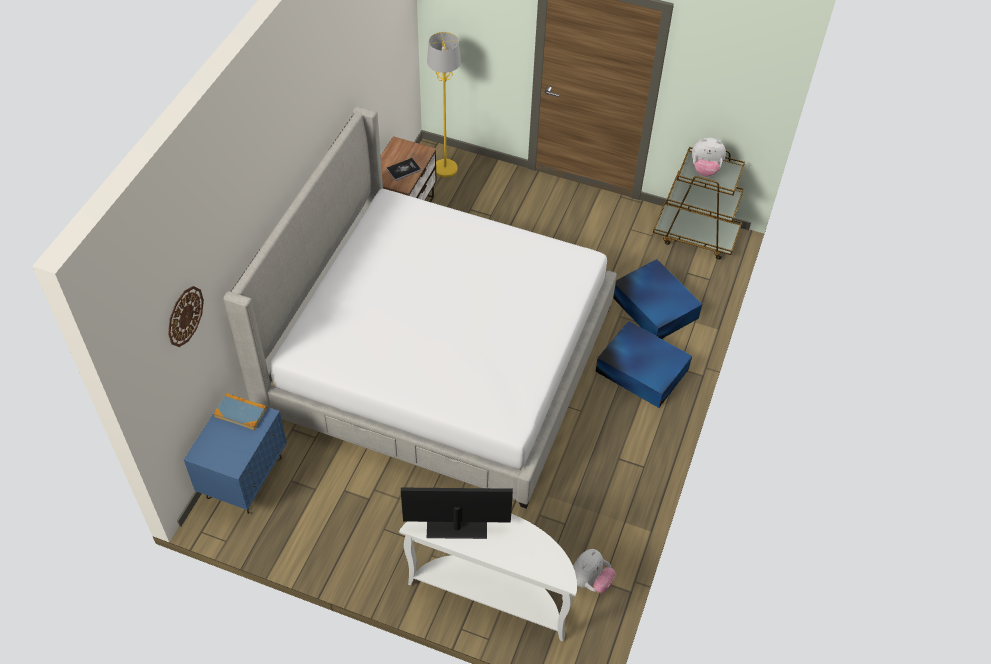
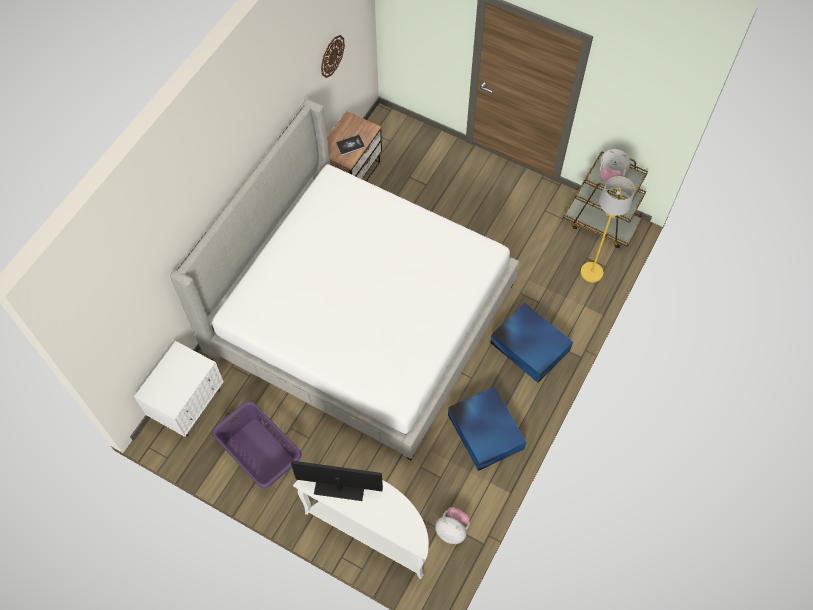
camera: 10 degrees right, 10 degrees up
(184, 316) = (132, 296): wall clock -> wall clock (332, 56)
(240, 412) = (184, 360): book -> none
(245, 478) = (188, 405): blue nightstand -> white nightstand
(342, 521) = (260, 452): none -> purple laundry basket
(445, 168) = (394, 135): yellow floor lamp -> yellow floor lamp (592, 272)
(590, 580) = (452, 530): plush toy -> plush toy turned 105 degrees counterclockwise
(654, 306) = (551, 287): blue storage box -> blue storage box (485, 430)

